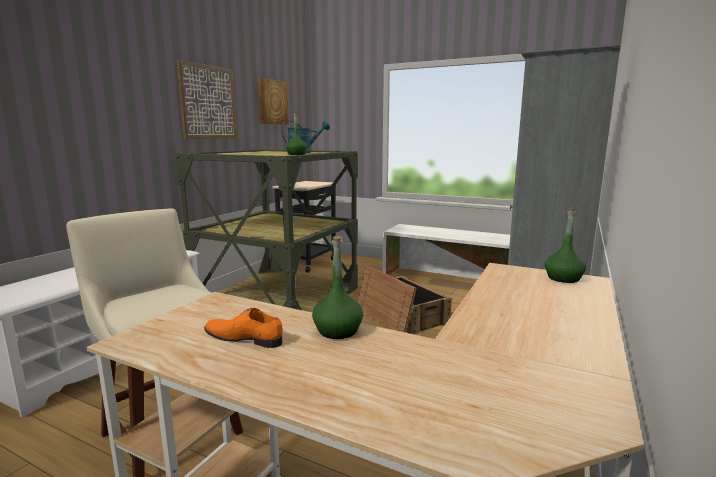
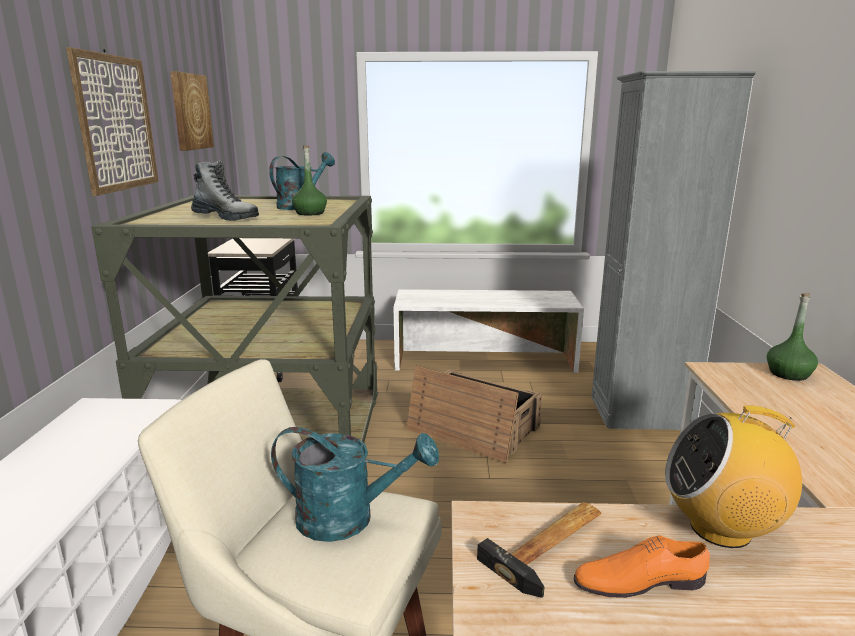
camera: 25 degrees left, 5 degrees up
(174, 296) = (349, 519): none -> turquoise watering can
(228, 316) = (553, 546): none -> hammer
(248, 154) = (226, 217): none -> boot
(338, 331) = (721, 529): green bottle -> radio

